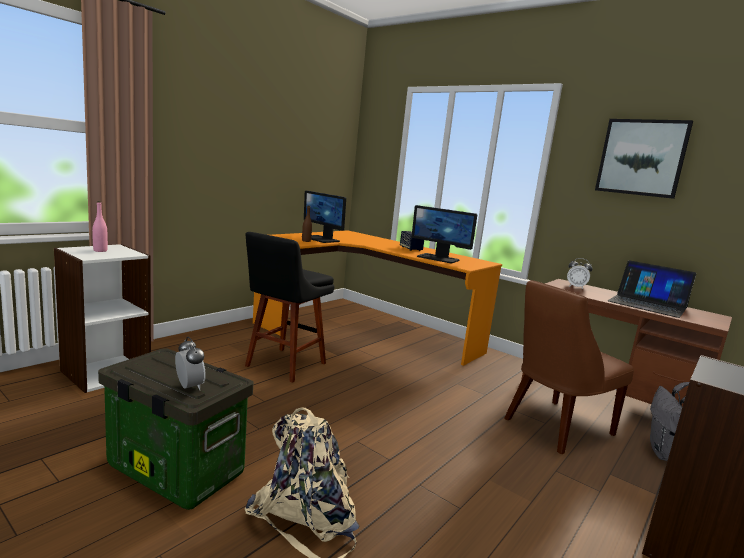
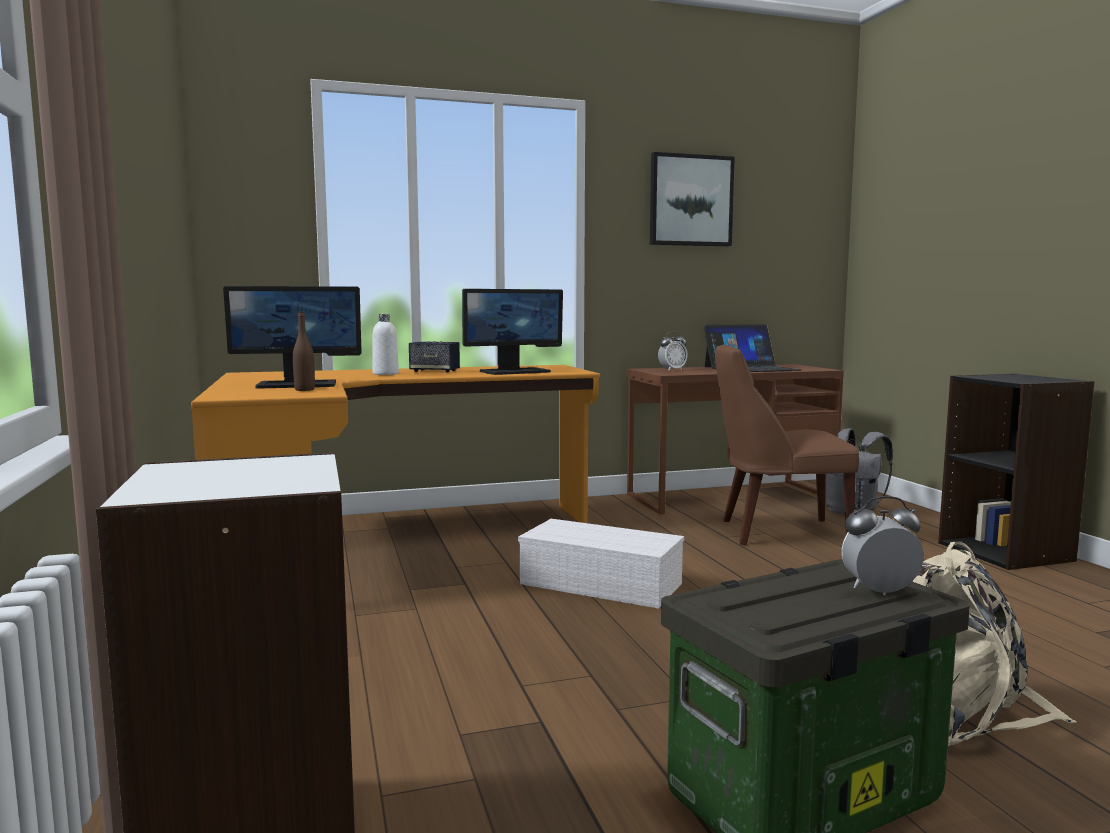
camera: 55 degrees left, 5 degrees down
(100, 250) = (223, 477): pink bottle -> none
(283, 366) = (461, 632): black stool -> none
(378, 385) = (603, 583): none -> white storage box
(384, 244) = (385, 374): none -> white bottle
(554, 427) = (777, 532): brown chair -> brown chair turned 90 degrees clockwise

